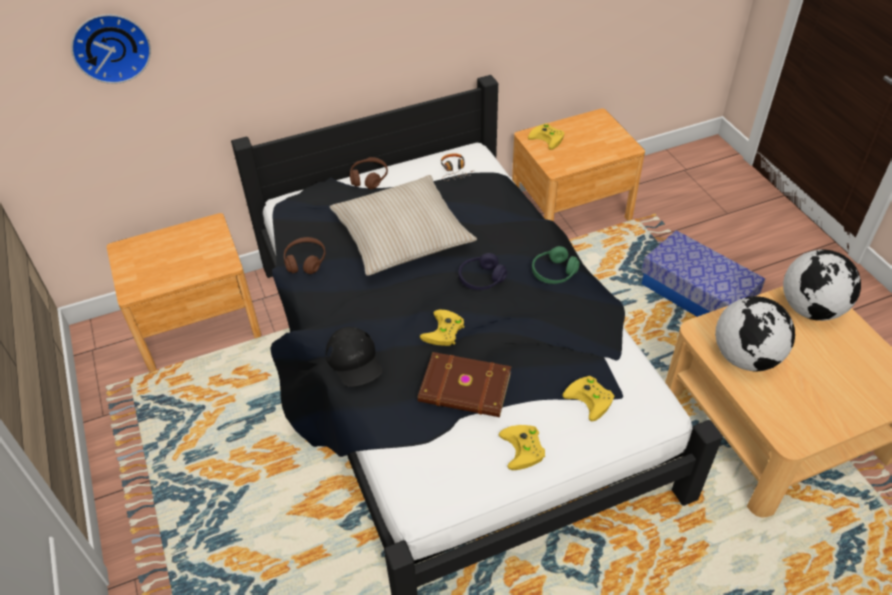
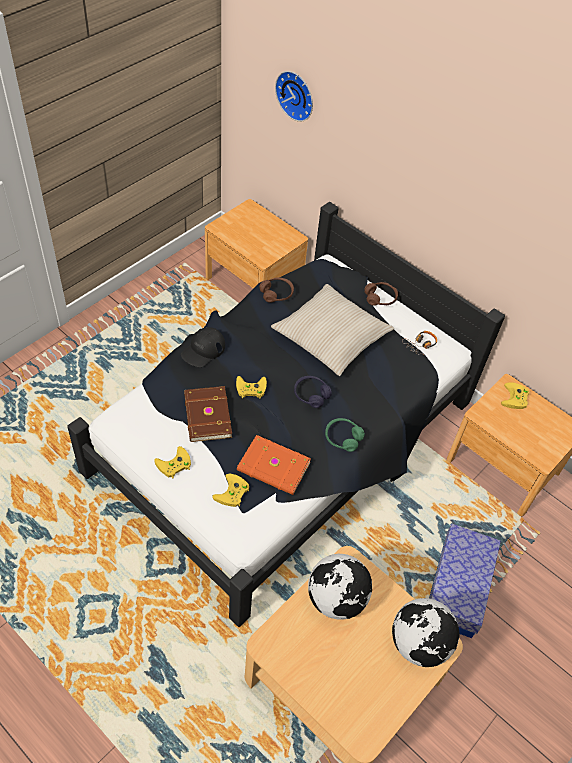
camera: 60 degrees right, 5 degrees up
(572, 346) = (273, 468): none -> orange book

